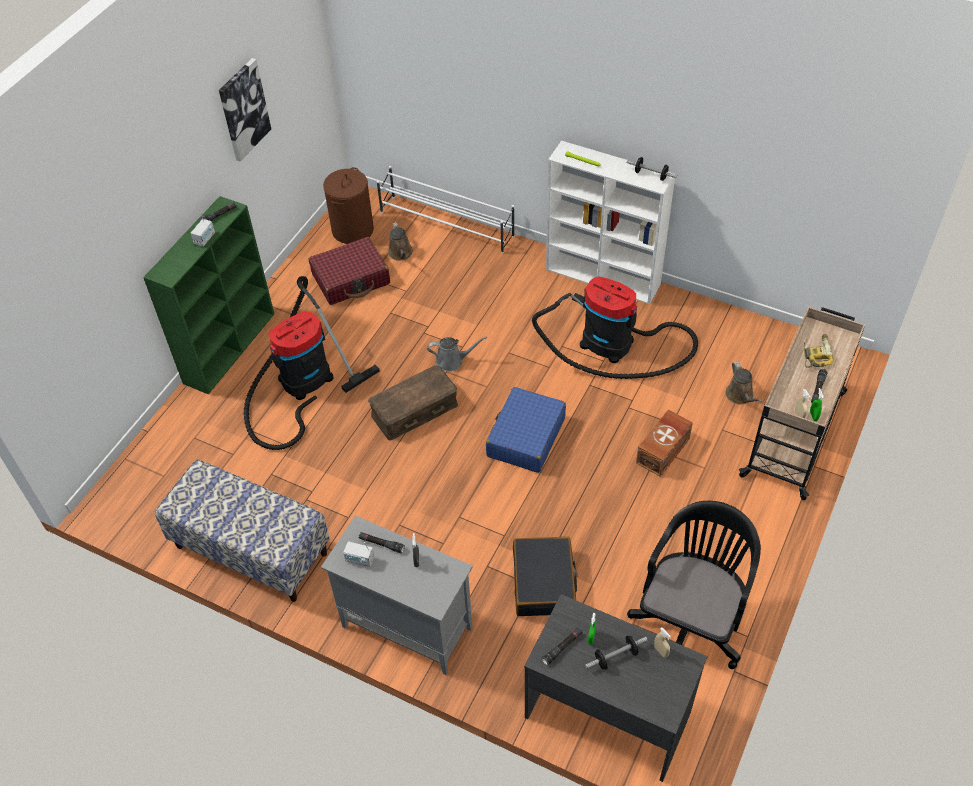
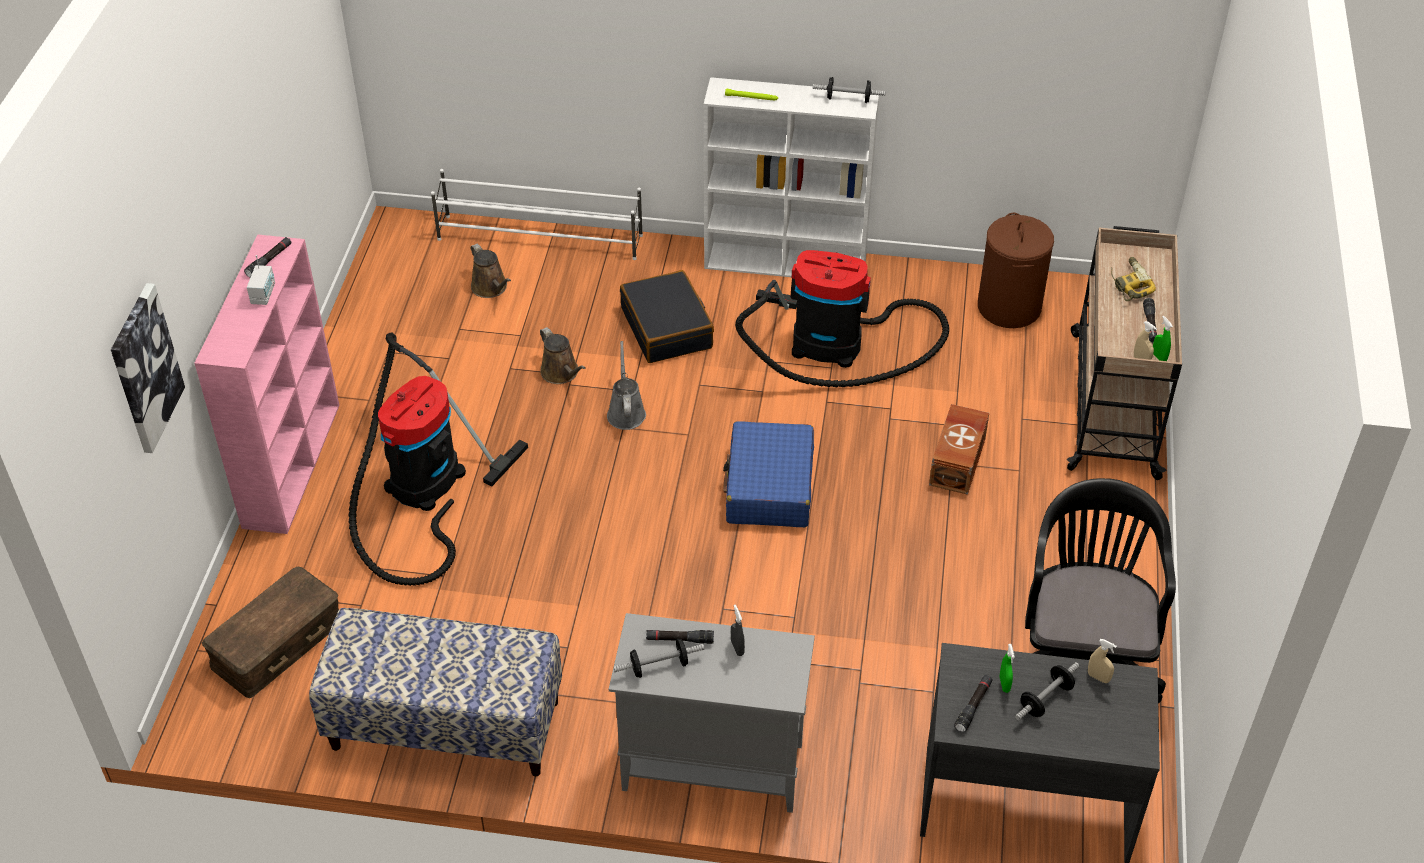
camera: 20 degrees left, 5 degrees down
(230, 347) = (292, 463): green bookcase -> pink bookcase
(243, 109) = (269, 104): picture -> picture (144, 368)
(351, 279) = (433, 336): red suitcase -> none
(353, 230) = (406, 270): brown laundry basket -> brown laundry basket (1009, 307)
(360, 559) = (659, 666): radio -> dumbbell
(414, 409) = (599, 486): brown storage box -> brown storage box (276, 642)
(452, 361) = (626, 412): grey watering can -> grey watering can turned 75 degrees counterclockwise
(544, 583) = (873, 663): black suitcase -> black suitcase (667, 328)
(740, 396) = (1027, 372): brown watering can -> brown watering can (561, 373)

